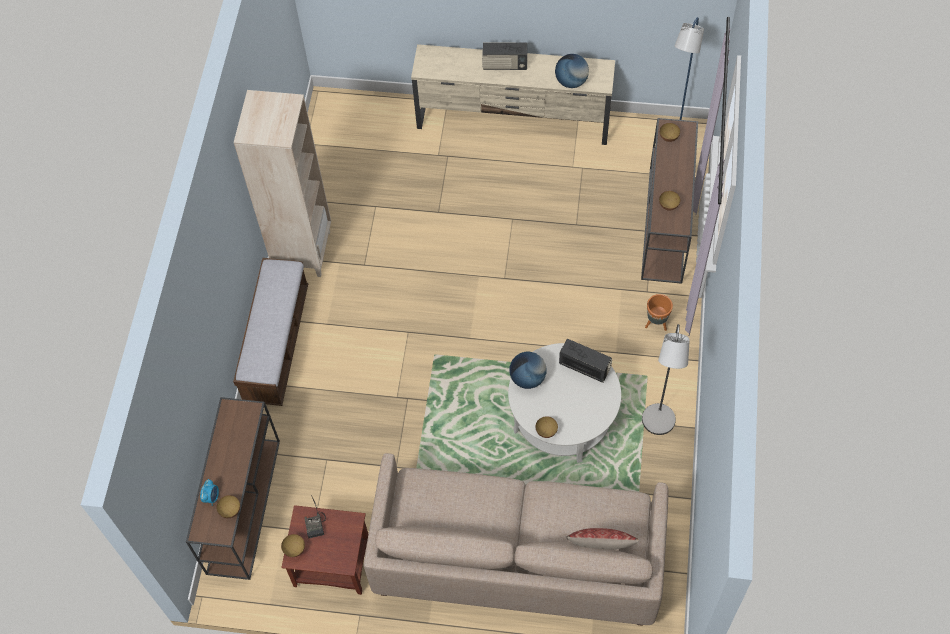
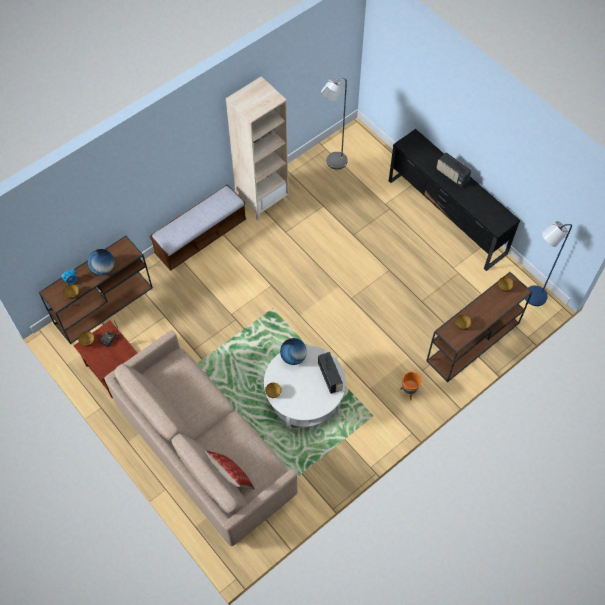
camera: 40 degrees right, 0 degrees up
(514, 121) = (447, 217): beige tv stand -> black tv stand
(571, 81) = (480, 213): globe -> globe (103, 269)
(657, 425) = (350, 447): grey floor lamp -> grey floor lamp (333, 163)

